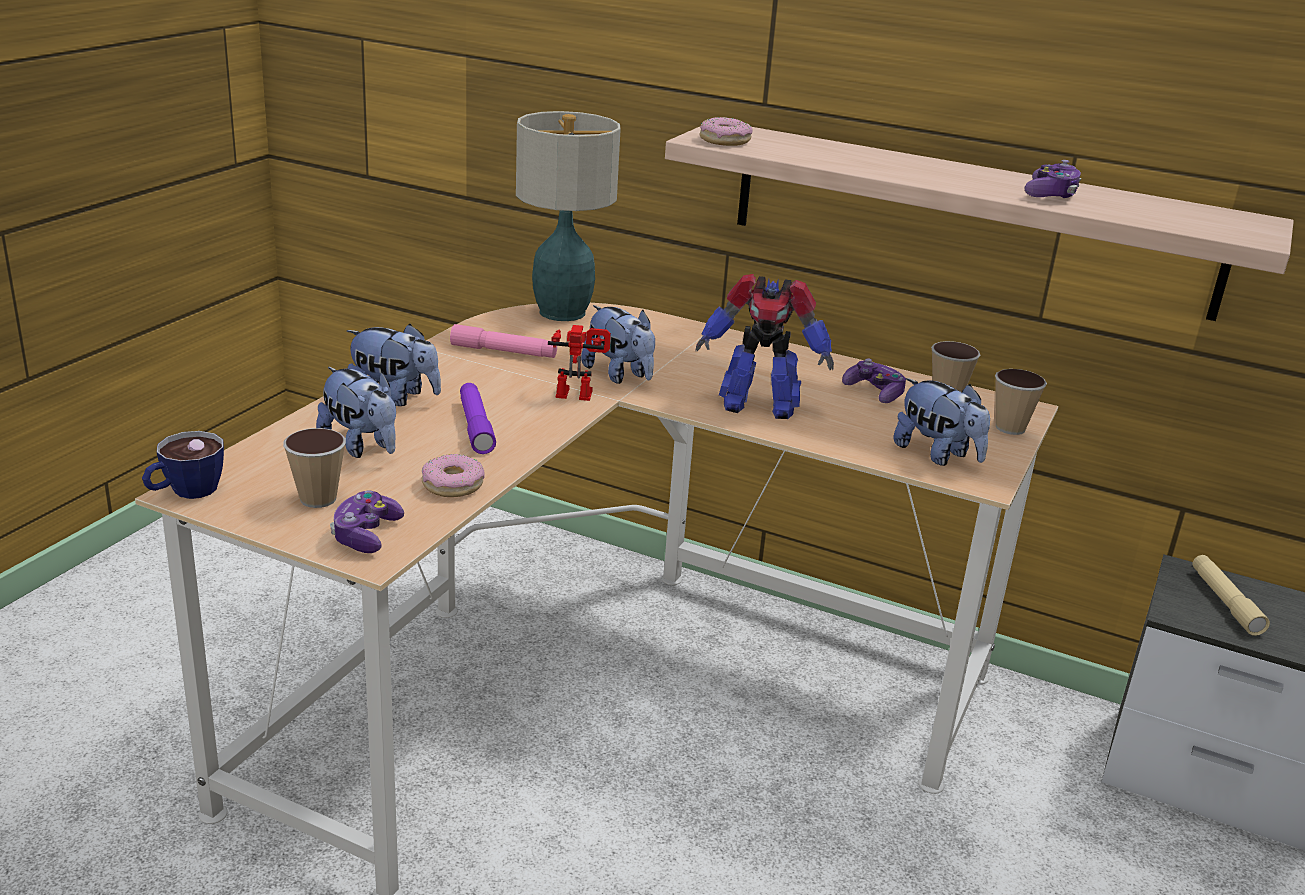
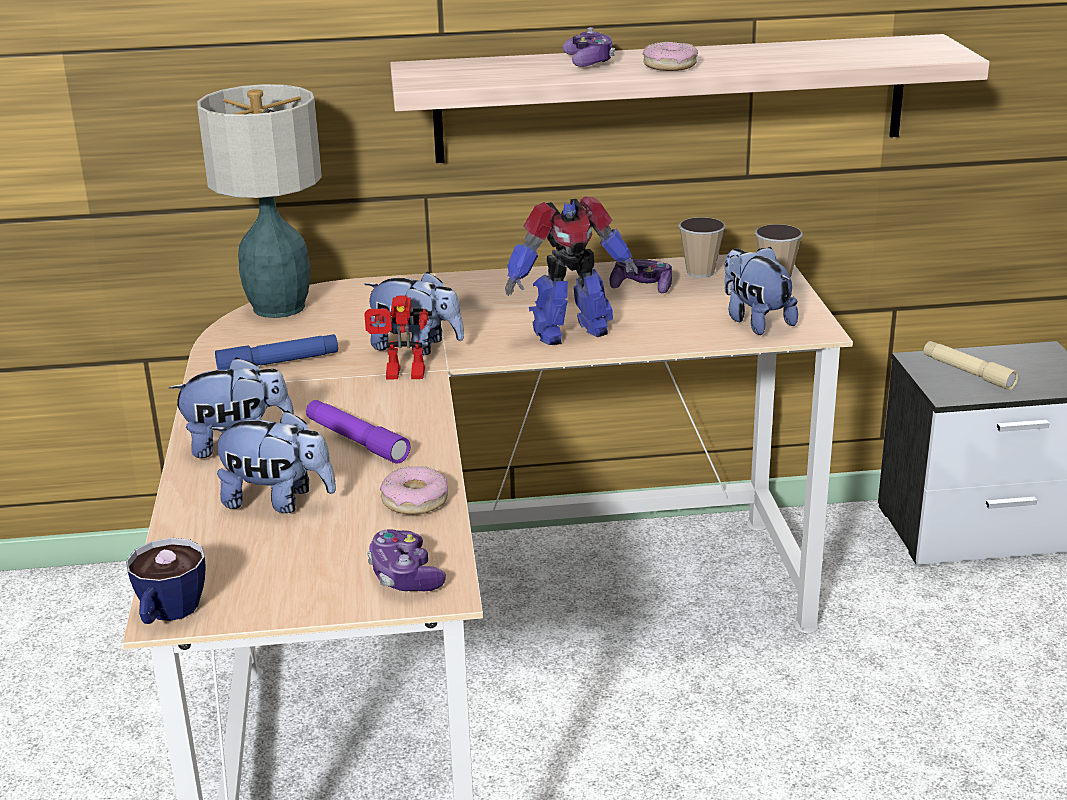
camera: 30 degrees left, 0 degrees up
(318, 499) = (311, 564): cup -> none
(503, 352) = (278, 363): pink flashlight -> blue flashlight
(577, 392) = (402, 376): toy robot -> toy robot turned 150 degrees counterclockwise
(725, 140) = (443, 78): donut -> donut (670, 65)
(937, 455) = (755, 321): plush toy -> plush toy turned 135 degrees counterclockwise
(1050, 194) = (768, 58): game controller -> game controller (589, 61)

